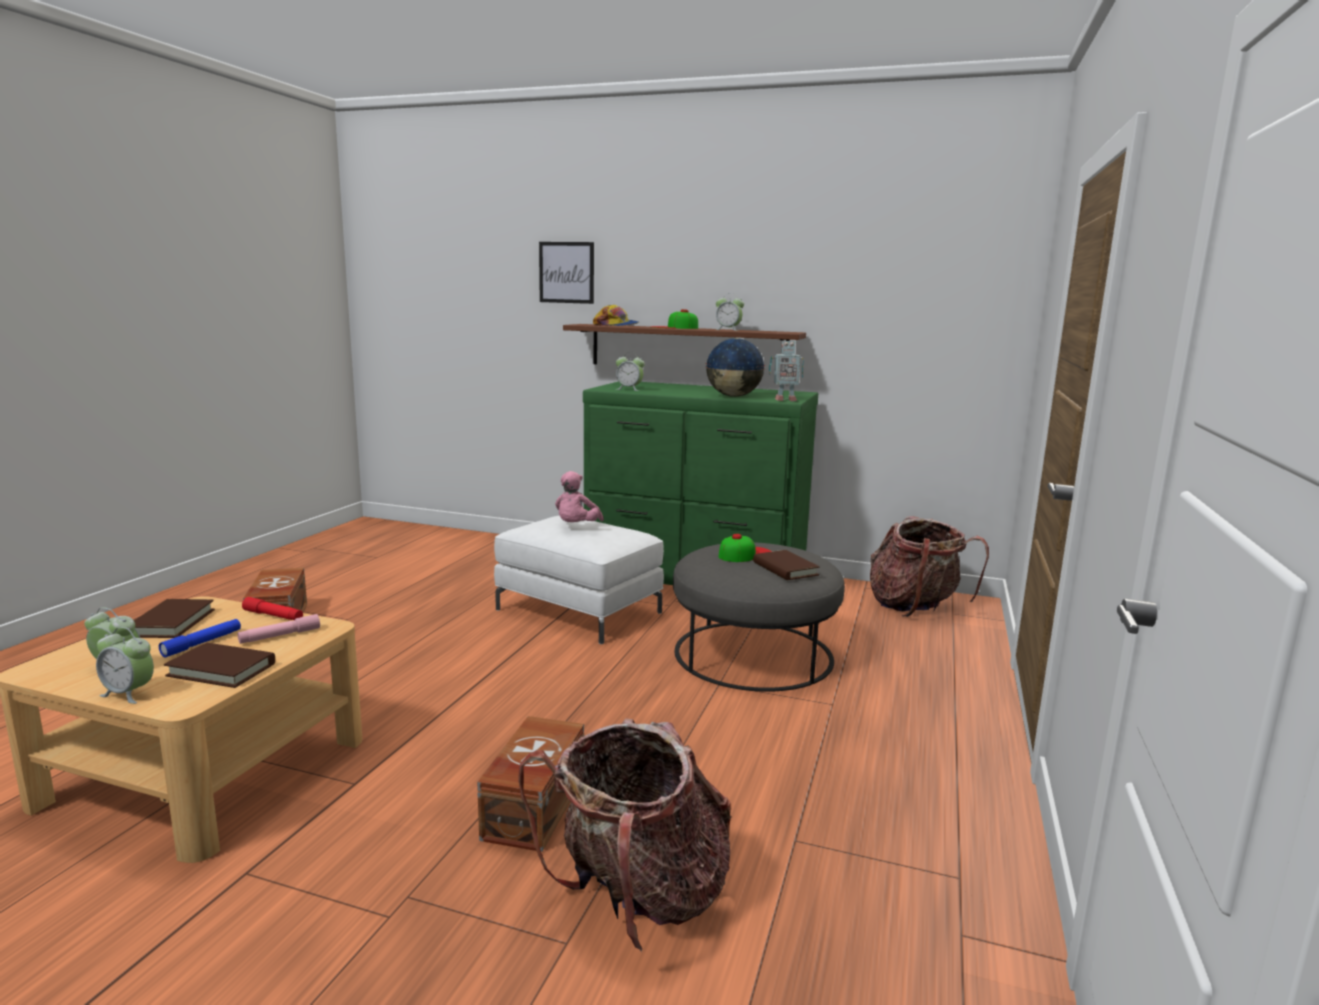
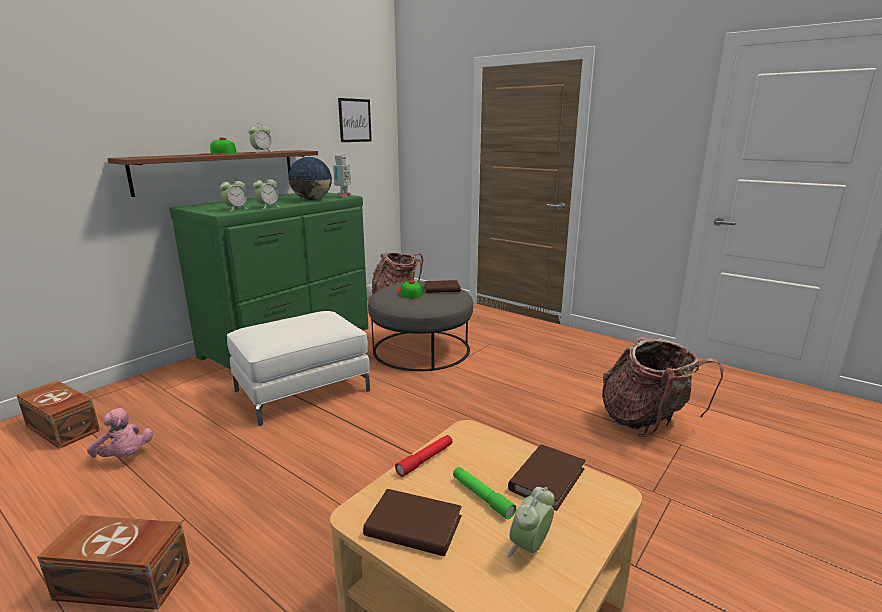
camera: 70 degrees left, 5 degrees up
(129, 693) = (592, 528): alarm clock -> alarm clock (268, 207)
(202, 643) = (482, 497): blue flashlight -> green flashlight
(280, 636) = (479, 453): pink flashlight -> none
(532, 807) = (569, 441): brown storage box -> brown storage box (62, 429)
(566, 272) = (77, 103): picture -> picture (355, 120)
(576, 527) = (295, 325): pink plush toy -> pink plush toy (125, 457)
(616, 325) = (165, 156): cap -> none

